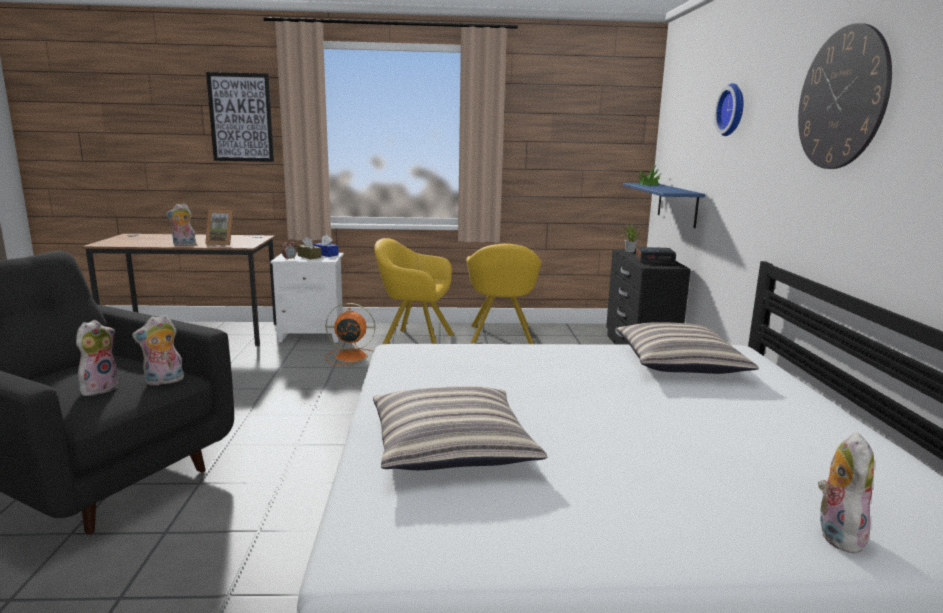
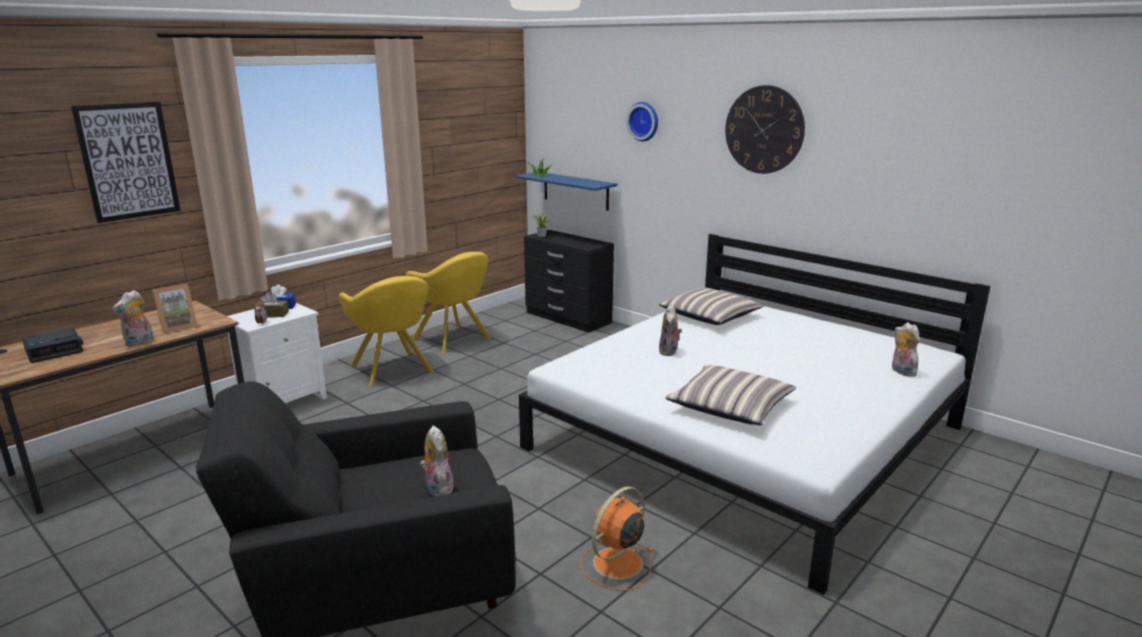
camera: 45 degrees left, 5 degrees up
(164, 382) = (465, 461): plush toy -> plush toy (669, 352)
(349, 356) = (369, 405): orange fan -> orange fan (616, 564)
(413, 341) = (393, 370): yellow armchair -> yellow armchair turned 90 degrees counterclockwise
(654, 260) = (578, 241): alarm clock -> alarm clock (55, 351)

